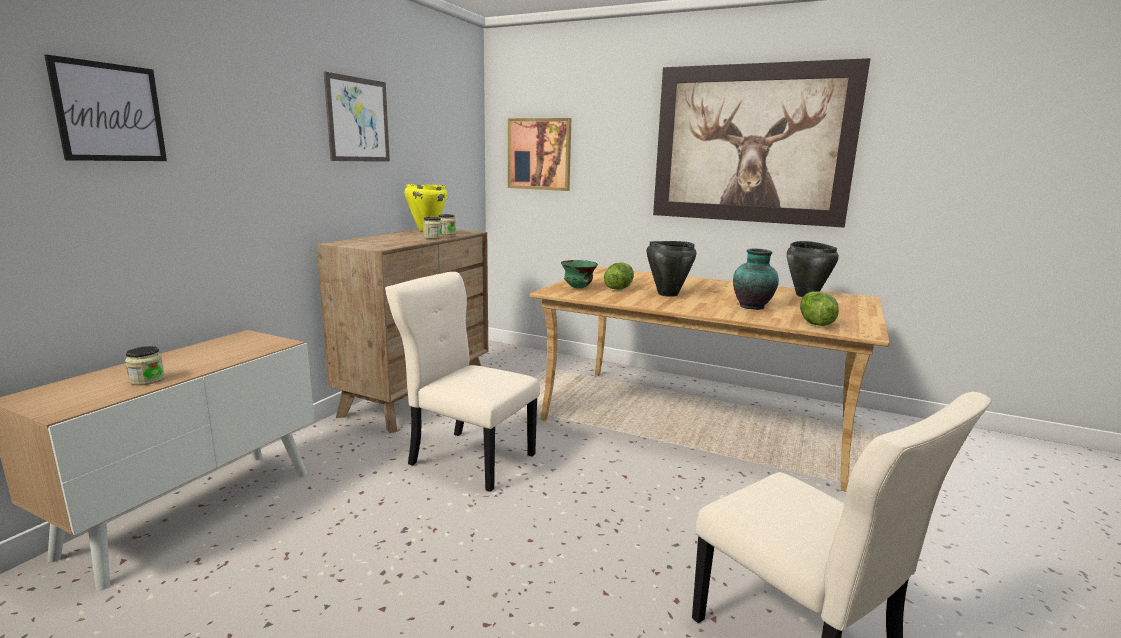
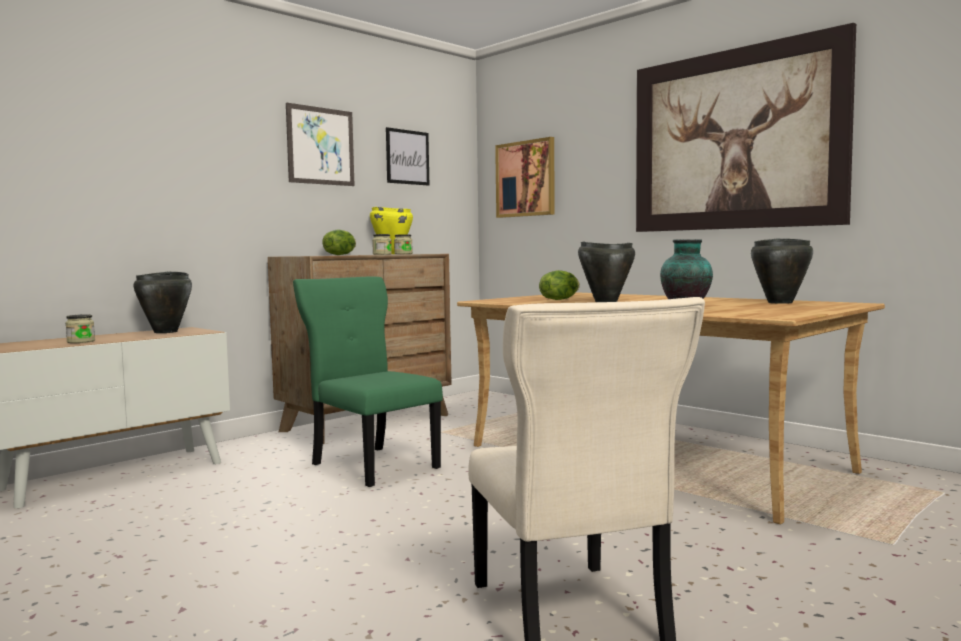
camera: 20 degrees right, 10 degrees down
(110, 112) = (90, 134): picture -> picture (407, 157)
(232, 346) = (166, 332): none -> black cooking pot
(468, 458) = (372, 465): beige chair -> green chair
(578, 288) = (515, 299): green bowl -> none
(814, 323) = (732, 312): lettuce -> lettuce (340, 255)

